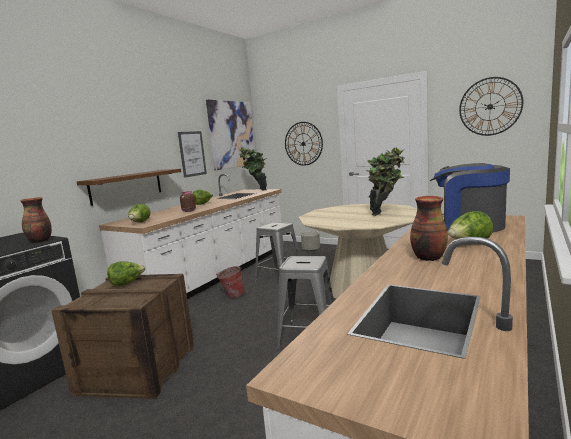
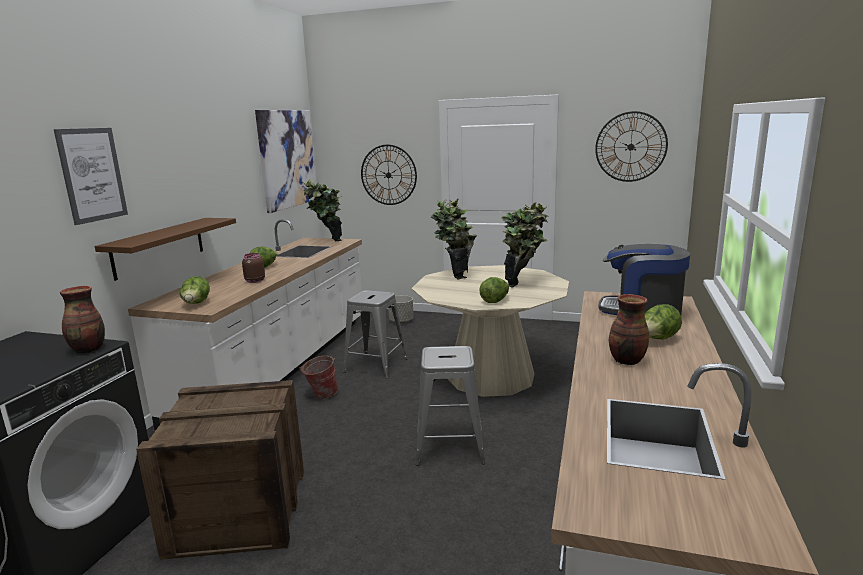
camera: 15 degrees left, 5 degrees up
(127, 283) = (218, 399): lettuce -> lettuce (495, 301)
(192, 153) = (240, 191): picture -> picture (92, 175)
(336, 209) = (455, 275): none -> potted plant

